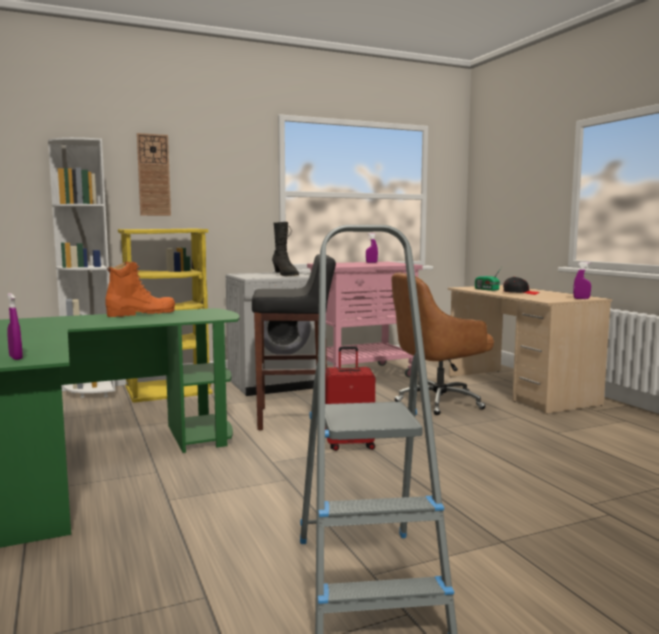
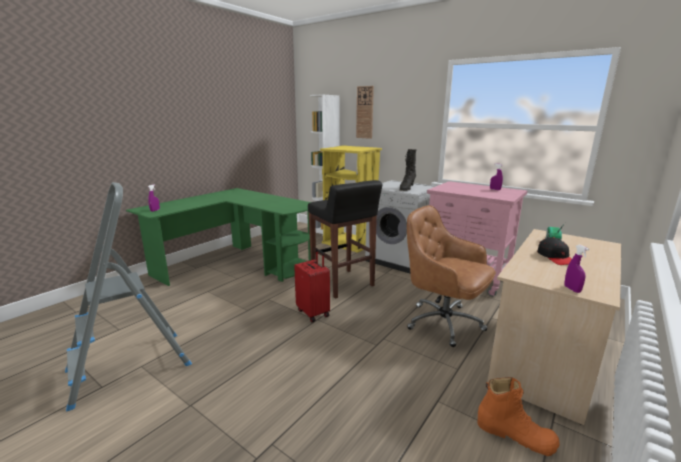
camera: 60 degrees right, 10 degrees up
(141, 314) = (279, 198): orange boot -> orange boot (515, 434)

